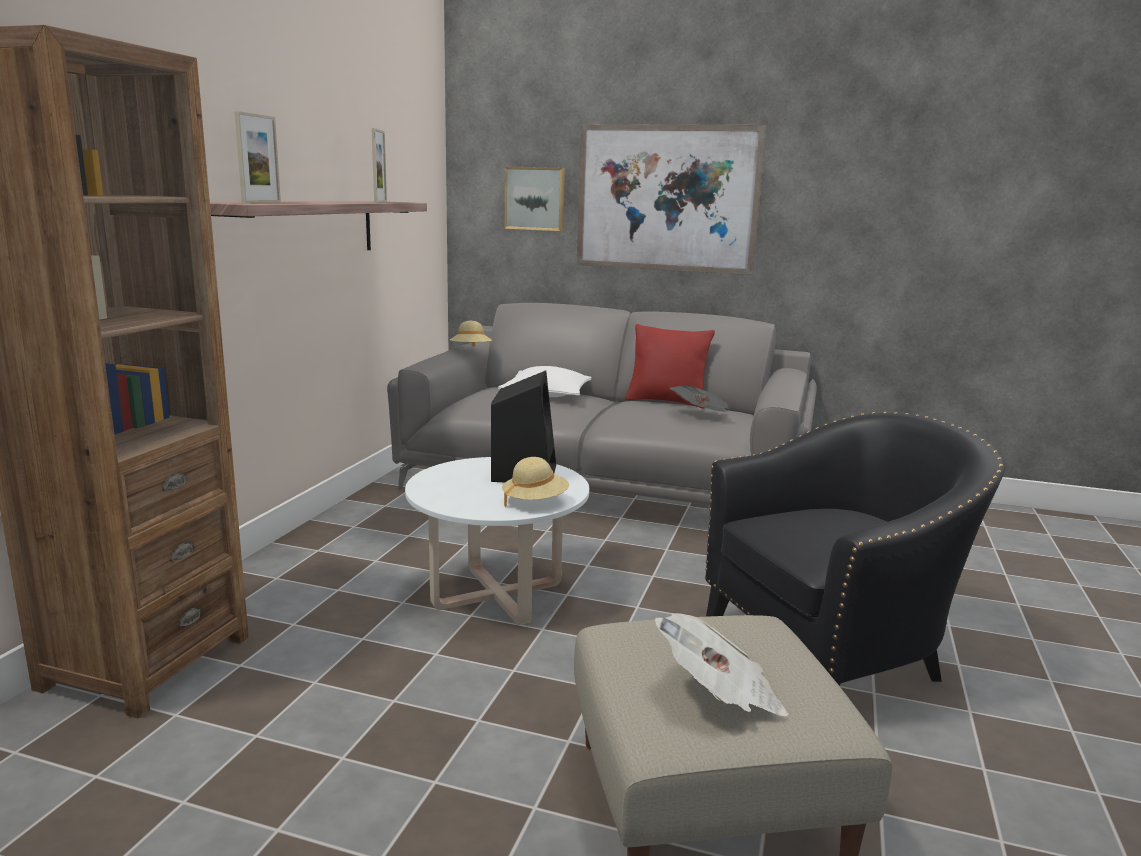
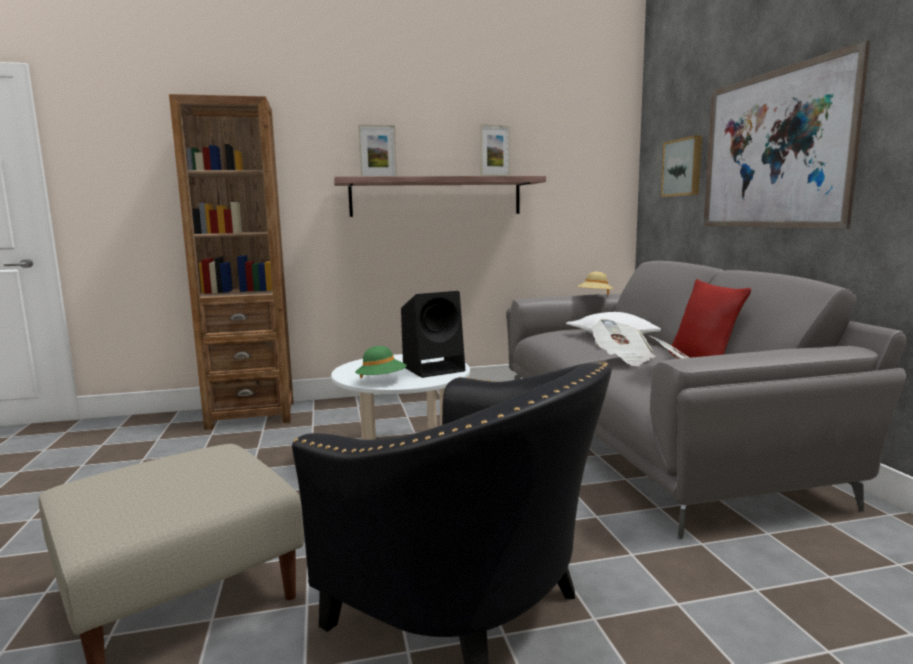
camera: 60 degrees right, 5 degrees down
(535, 502) = (381, 381): beige hat -> green hat
(719, 695) = (130, 490): newspaper -> newspaper (622, 358)

